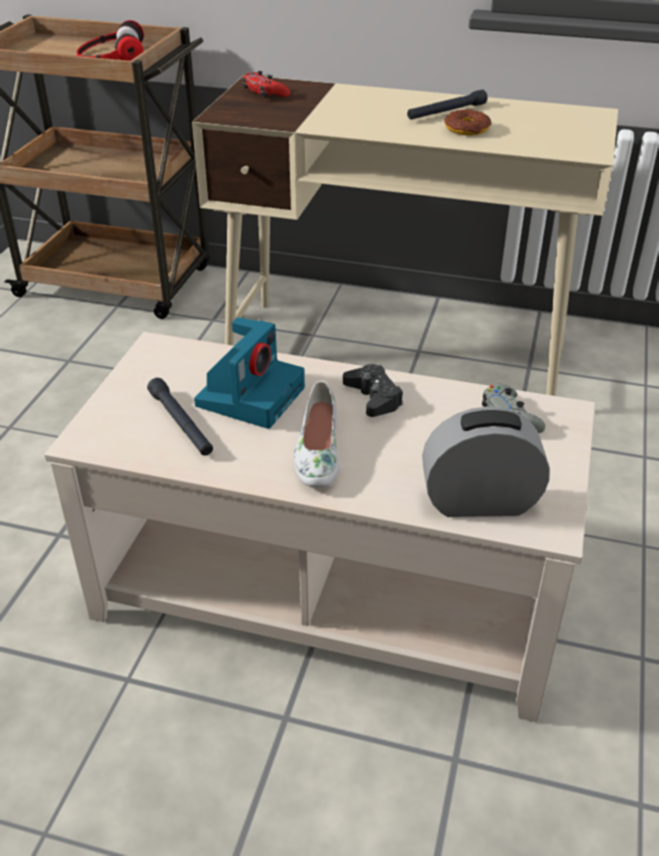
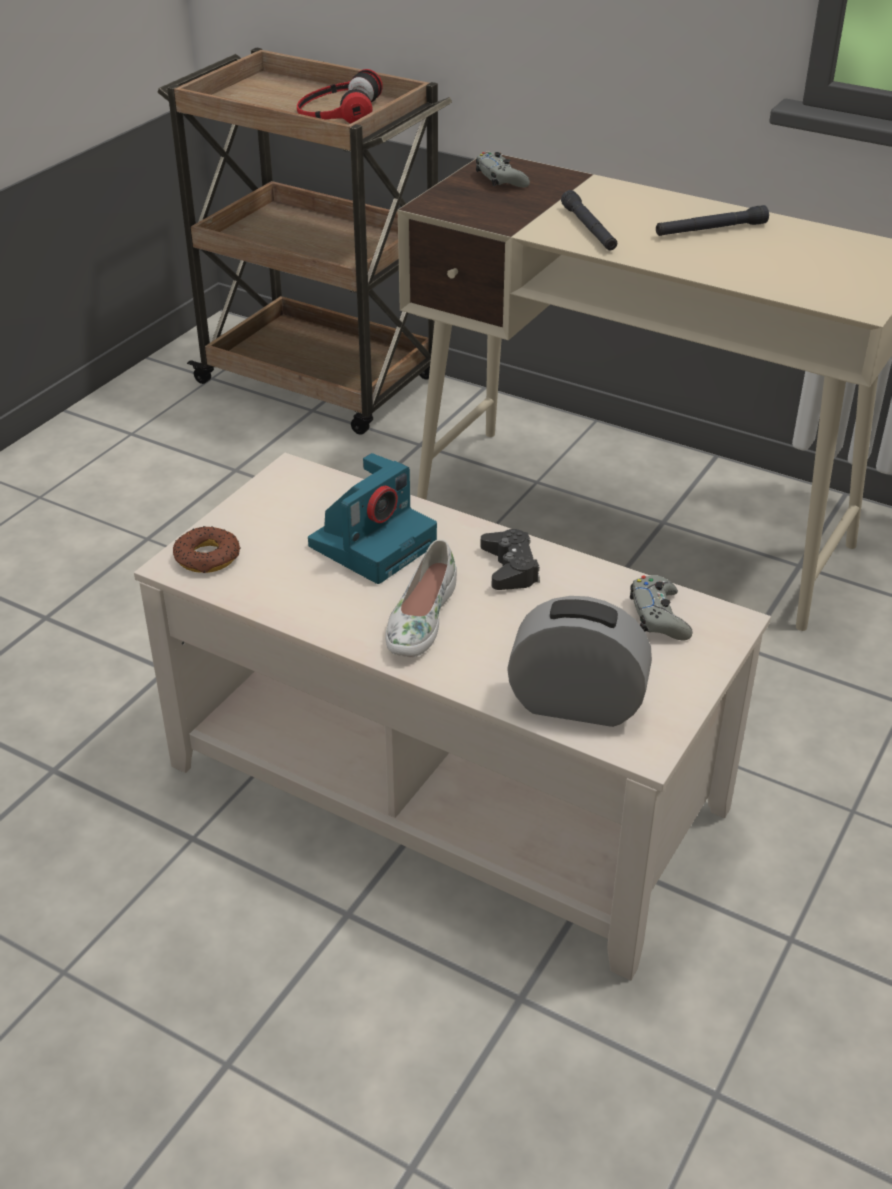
camera: 15 degrees right, 0 degrees up
(181, 424) = (286, 563): black flashlight -> black flashlight (589, 229)
(265, 92) = (501, 179): red game controller -> grey game controller
(467, 129) = (724, 256): donut -> donut (207, 557)

